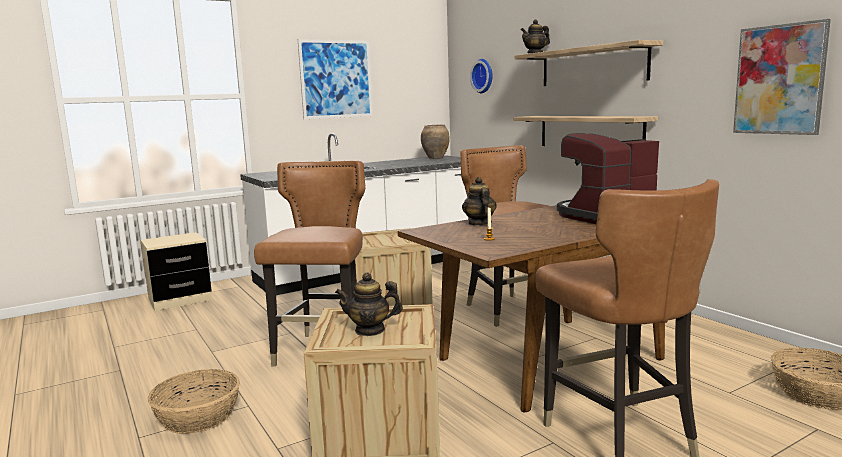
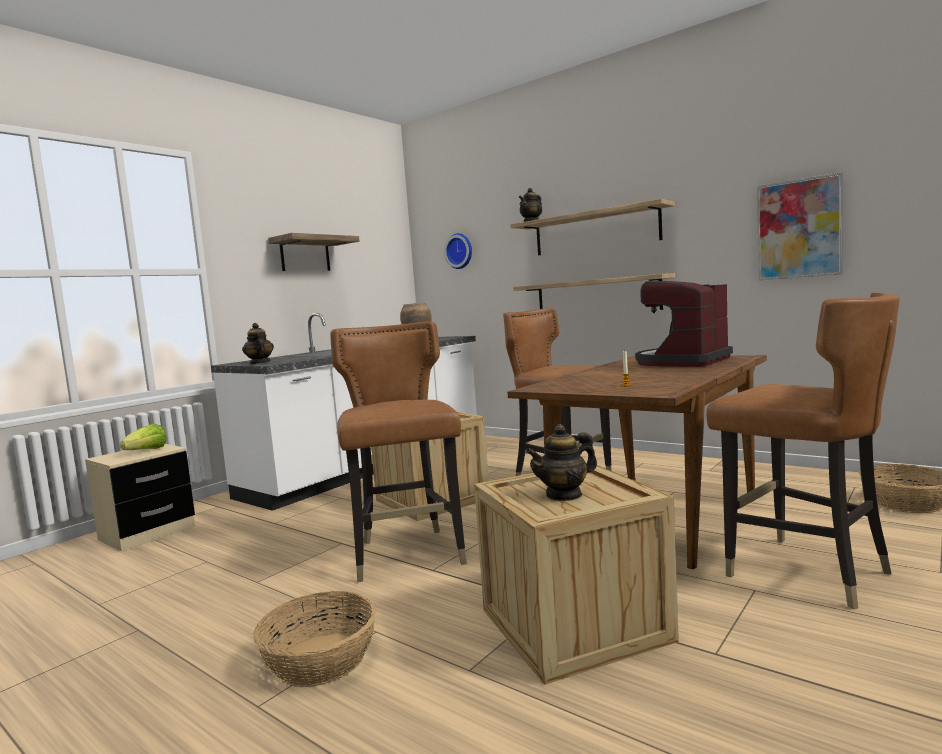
camera: 20 degrees left, 5 degrees down
(180, 239) = (147, 451): none -> lettuce
(336, 79) = (305, 255): picture -> shelf
(479, 223) = (580, 378): teapot -> teapot (259, 363)

